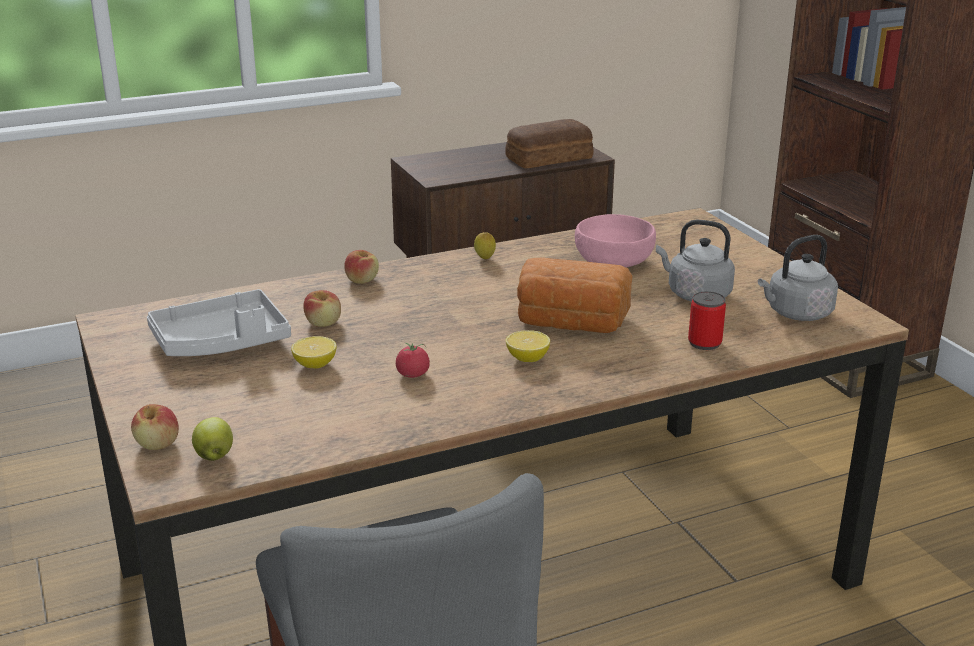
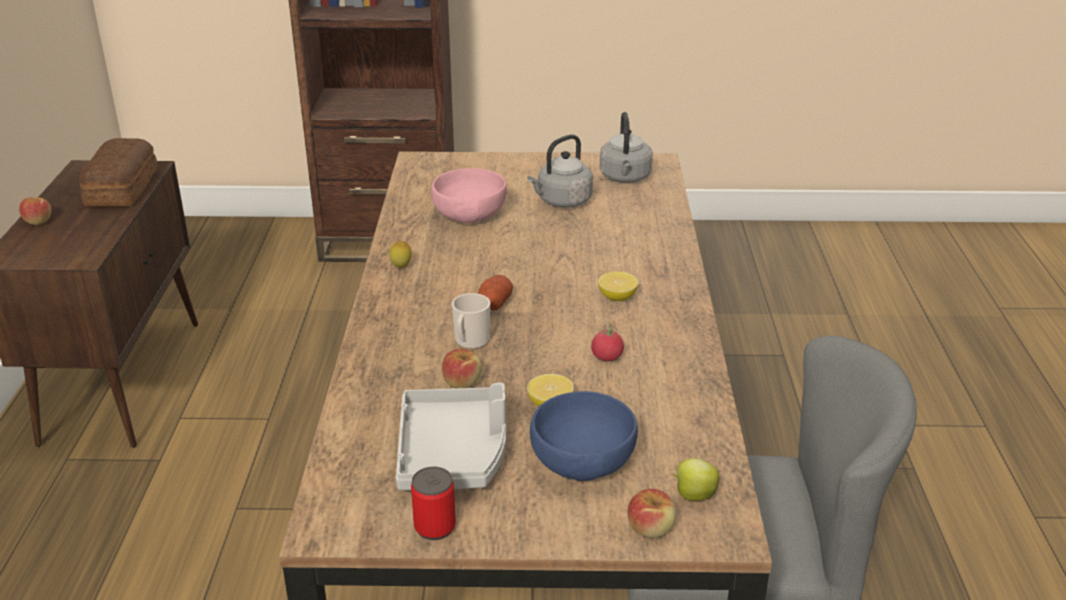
camera: 65 degrees left, 5 degrees up
(242, 395) = (583, 459): none -> blue bowl
(362, 280) = (381, 340): apple -> apple (38, 221)
(388, 312) = (470, 342): none -> mug
(463, 307) = (495, 303): none -> potato
(570, 324) = (569, 263): bread -> none
(704, 343) = (645, 222): can -> can (435, 527)

